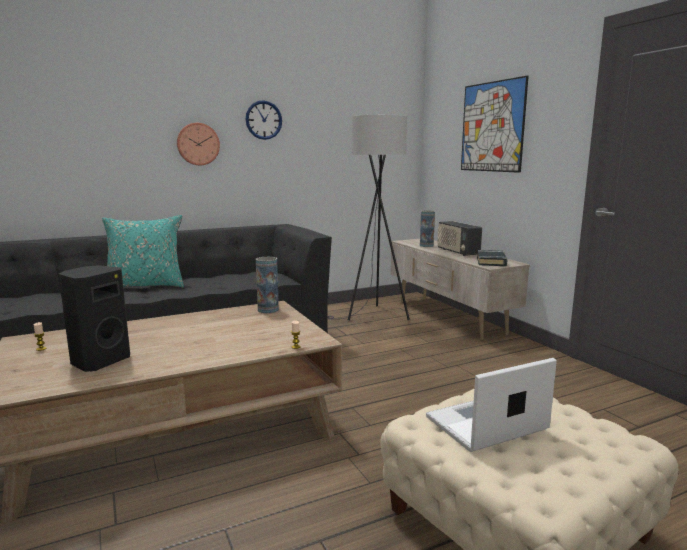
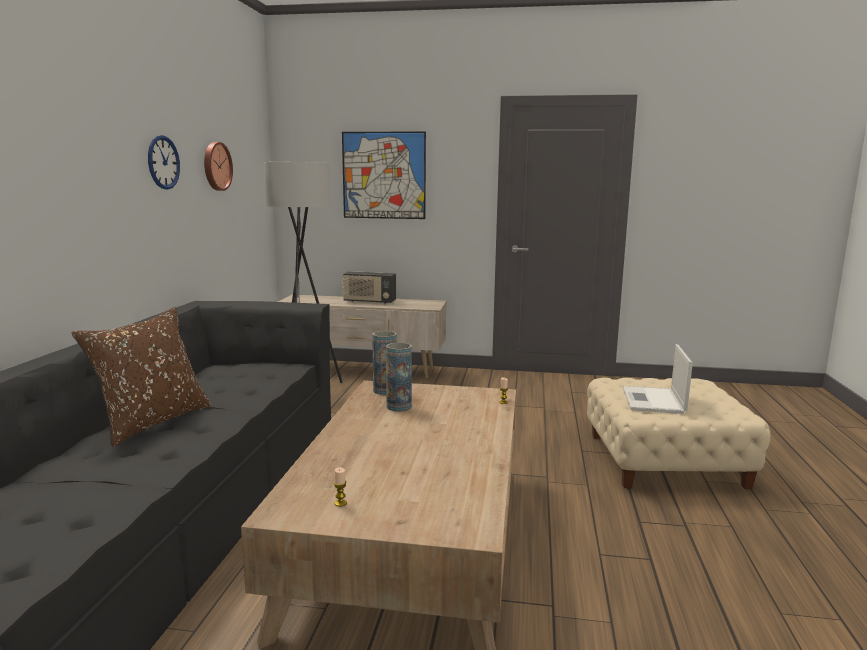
camera: 55 degrees left, 0 degrees up
(99, 361) = (433, 477): black speaker -> none
(145, 285) = (152, 422): turquoise pillow -> brown pillow
(198, 144) = (106, 199): wall clock -> wall clock (216, 166)
(426, 245) = (324, 301): vase -> vase (399, 406)
(491, 261) = (419, 304): black book -> none

